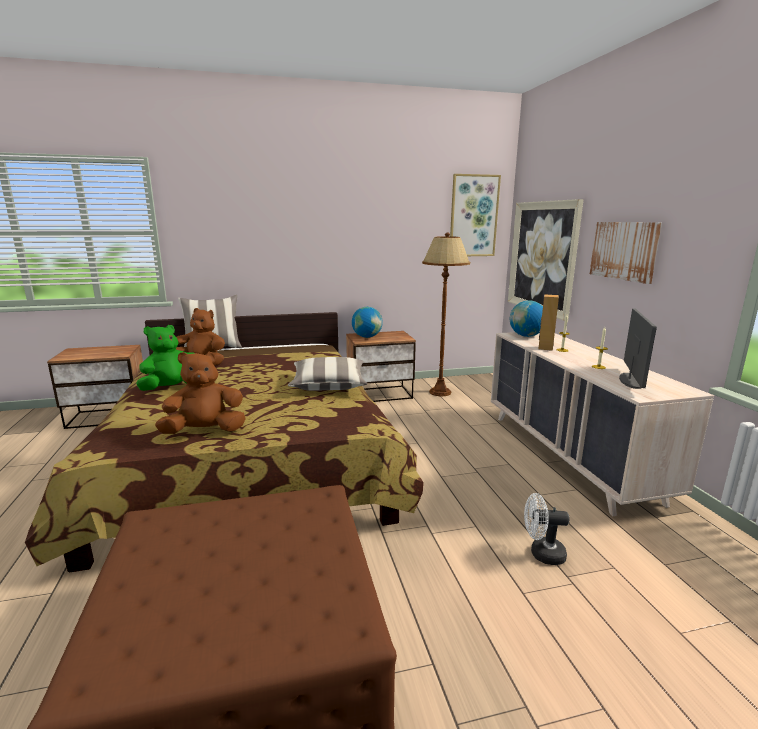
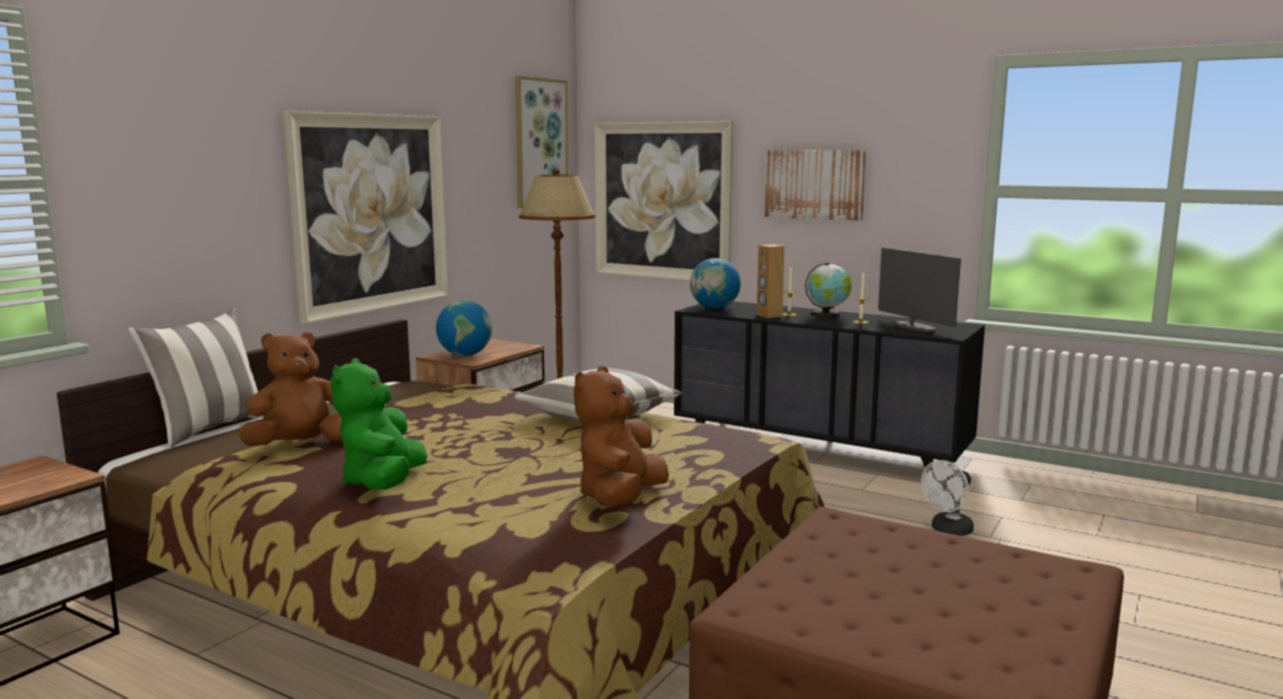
camera: 45 degrees left, 5 degrees down
(334, 254) = (371, 213): none -> picture
(569, 455) = (819, 449): beige dresser -> black dresser
(592, 356) = (827, 314): none -> globe

